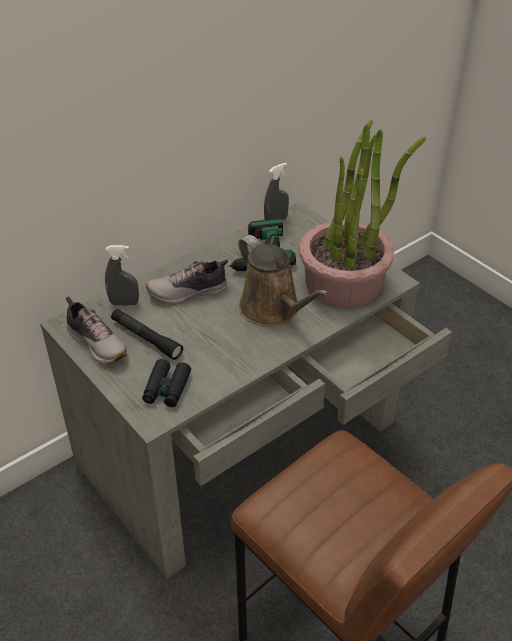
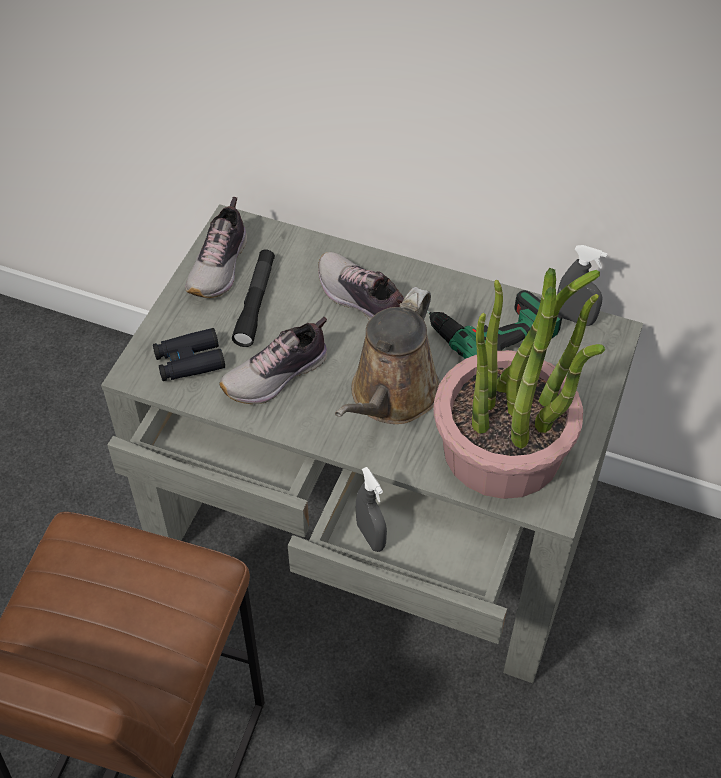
camera: 60 degrees right, 10 degrees up
(124, 303) = (300, 254): grey spray bottle -> grey spray bottle (370, 536)
(215, 351) = (277, 375): none -> shoe

